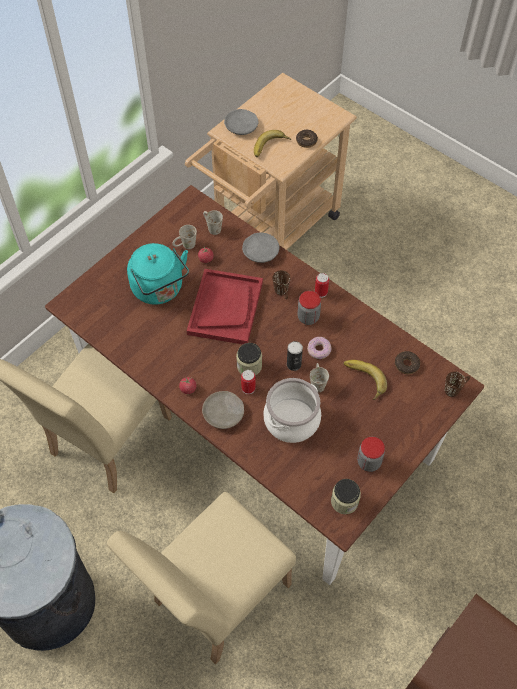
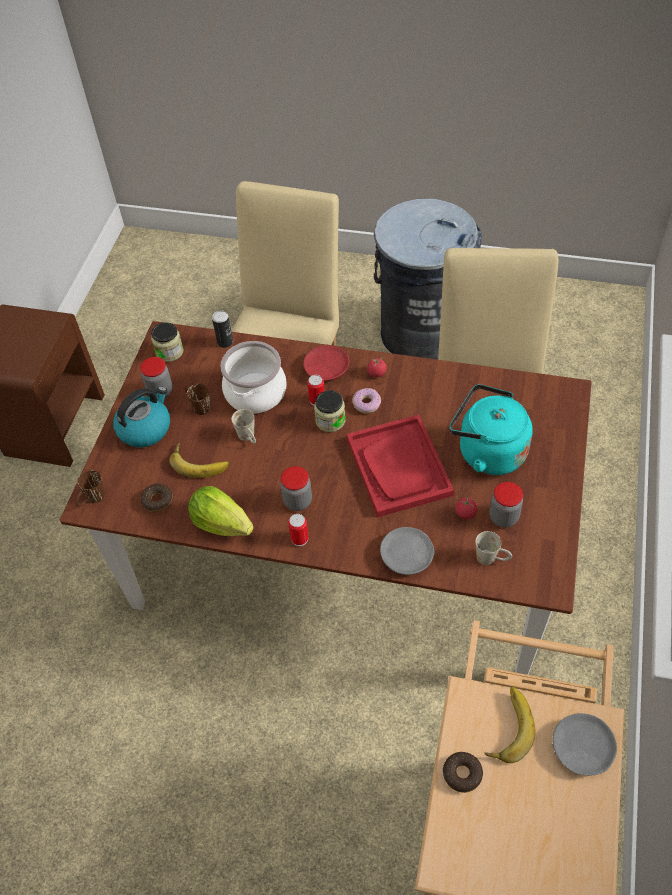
camera: 155 degrees right, 5 degrees down
(185, 246) = (503, 517): white mug -> jar
(224, 413) = (326, 368): beige plate -> red plate
(282, 293) = (345, 515): brown mug -> brown mug (198, 406)
(294, 364) = (284, 443): can -> can (225, 342)
(319, 350) = (264, 471): donut -> donut (366, 404)
(368, 327) = (221, 523): none -> lettuce
(394, 431) = (145, 428): none -> kettle

